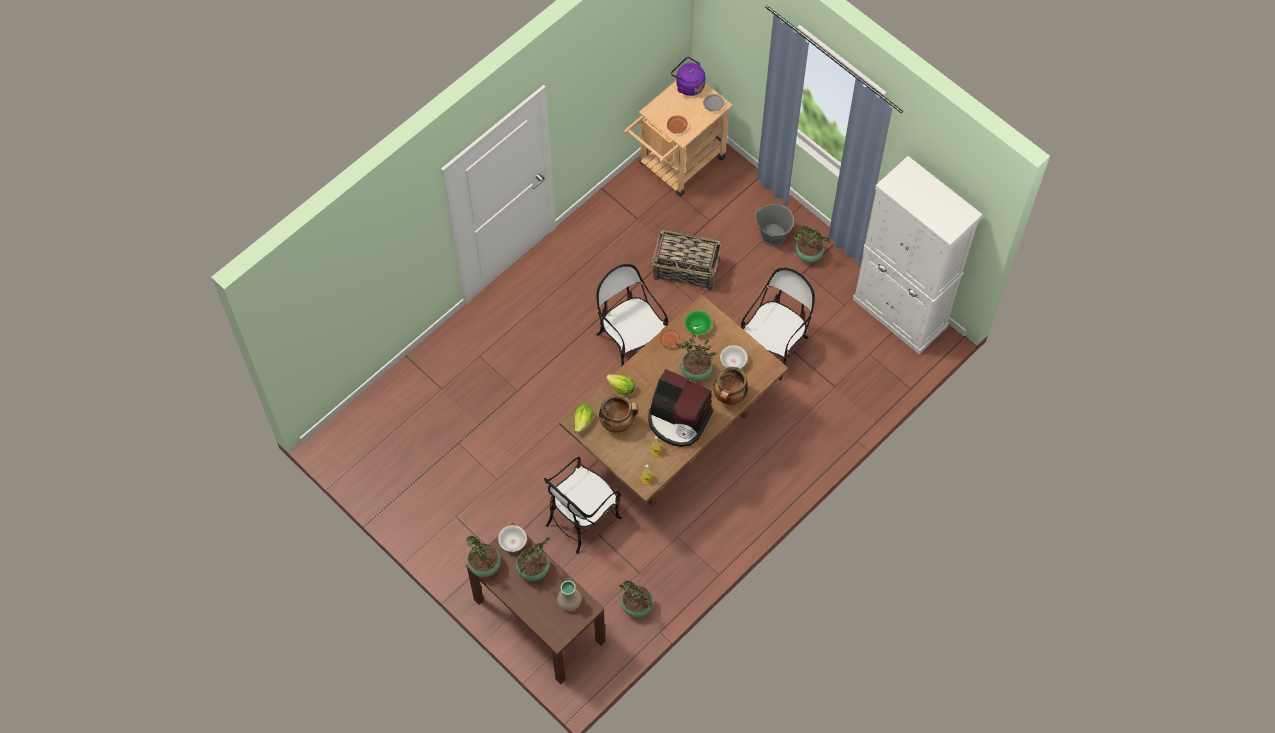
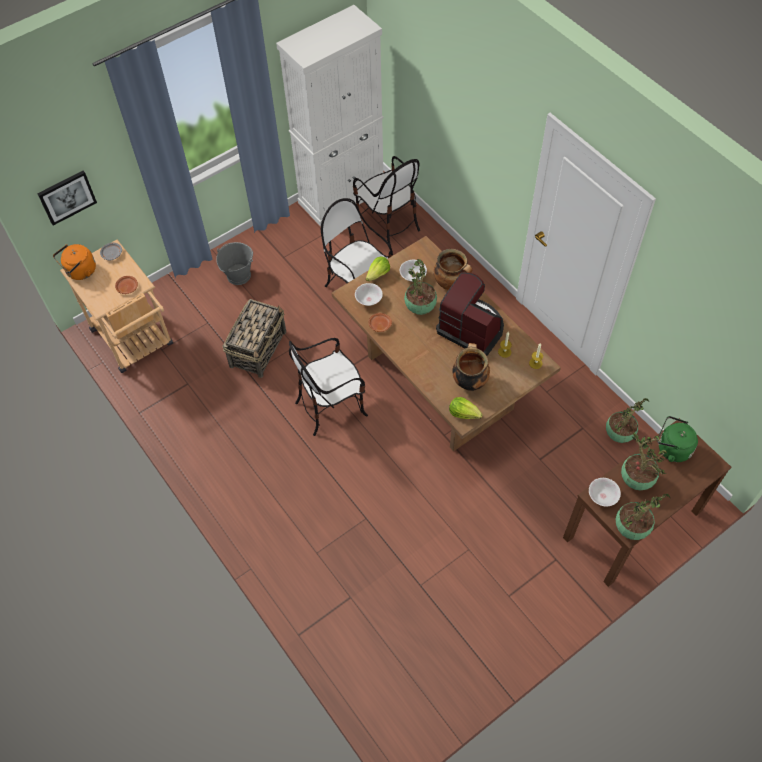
camera: 80 degrees left, 5 degrees down
(569, 601) = (671, 448): beige vase -> green kettle
(582, 518) = (521, 471): chair -> chair (388, 224)
(621, 387) = (428, 374): lettuce -> lettuce (378, 274)
(678, 419) = (471, 328): coffee machine -> coffee machine turned 90 degrees counterclockwise
(688, 85) = (80, 272): purple kettle -> orange kettle
(697, 327) = (368, 300): green bowl -> white bowl
(723, 43) = (67, 197): none -> picture
(809, 255) = (267, 251): potted plant -> none

